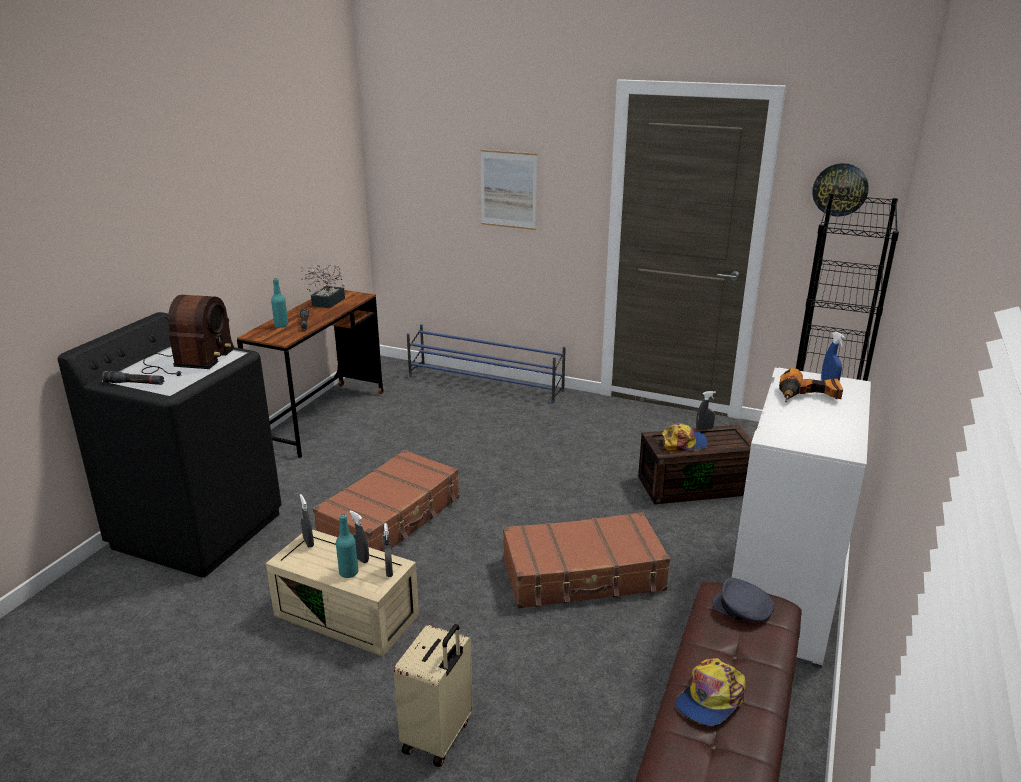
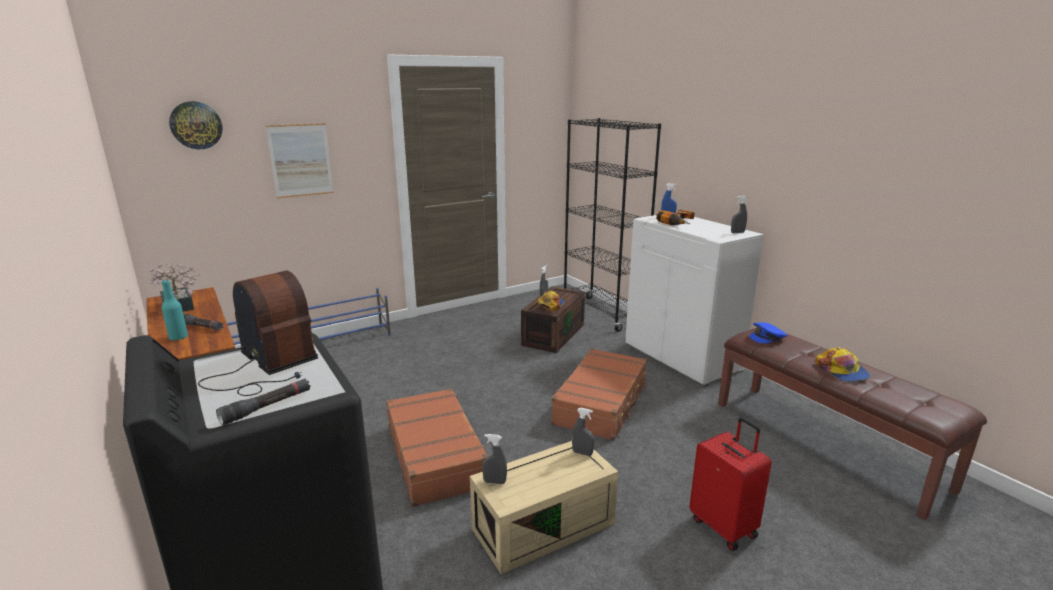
camera: 55 degrees left, 5 degrees down
(348, 573) = (564, 473): turquoise bottle -> none
(360, 559) = (550, 461): grey spray bottle -> grey spray bottle (737, 232)
(438, 737) = (724, 527): beige suitcase -> red suitcase
(742, 610) = (767, 337): grey cap -> blue cap
(840, 189) = (540, 124): wall clock -> wall clock (196, 125)

